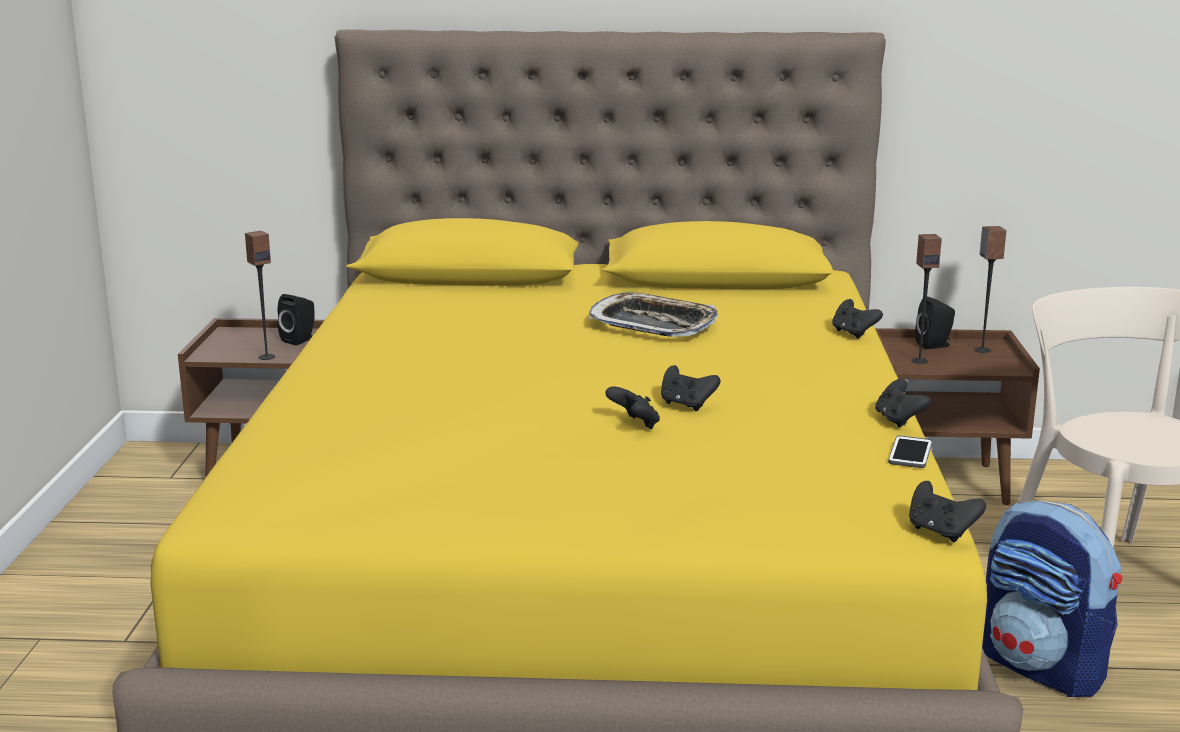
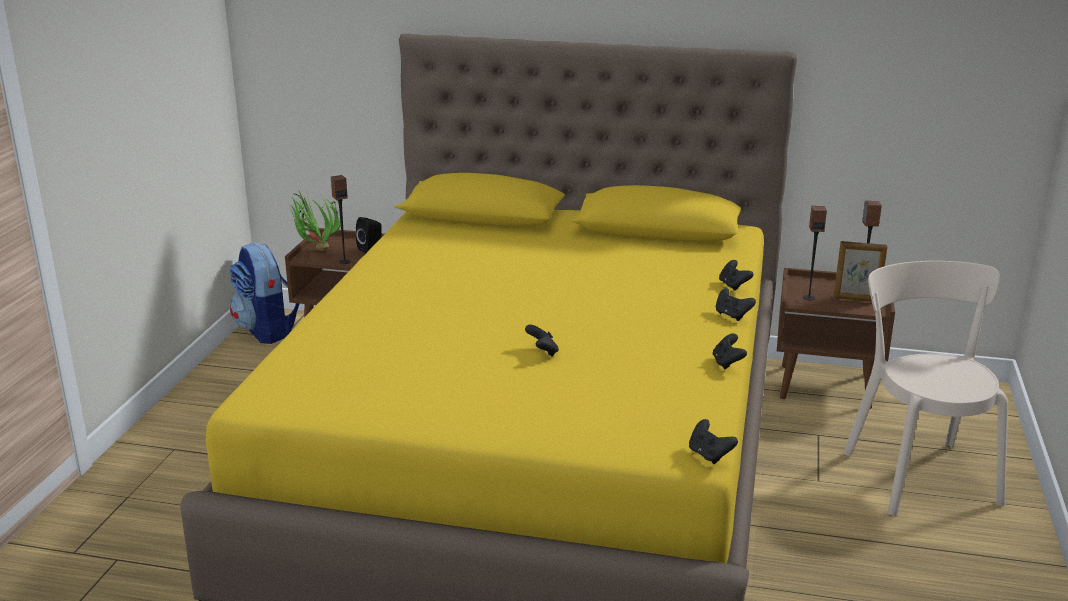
camera: 10 degrees right, 5 degrees up
(220, 347) = (316, 251): none -> potted plant
(653, 324) = (593, 268): tray -> none
(686, 405) = (585, 338): black game controller -> black game controller (732, 315)
(910, 453) = (721, 391): phone -> none
(935, 345) = (827, 285): black speaker -> none
(980, 359) = (856, 299): none -> picture frame
(1042, 668) = (841, 538): backpack -> backpack (267, 331)

